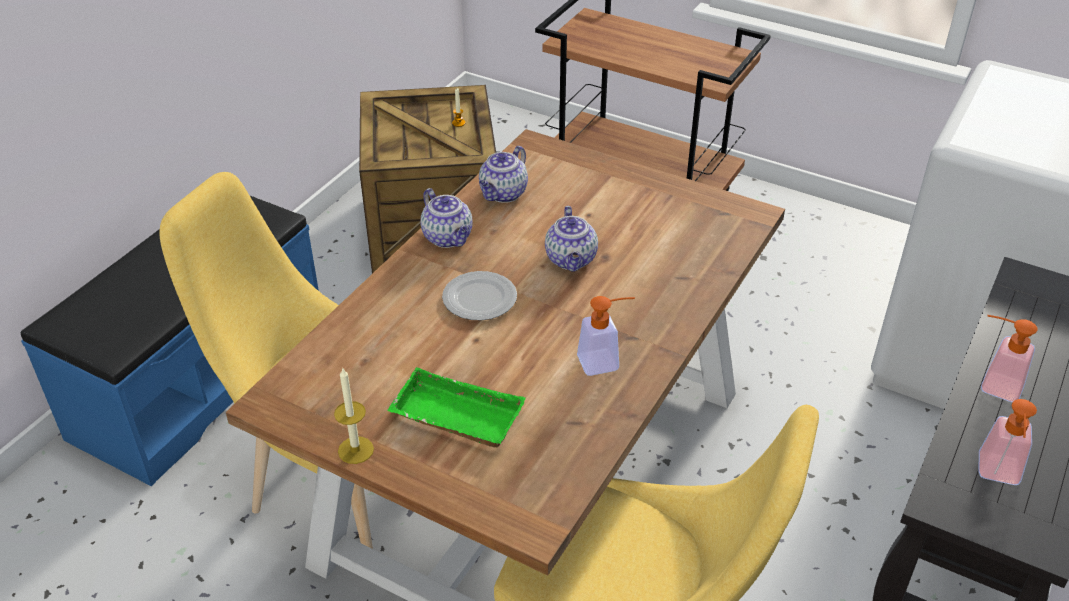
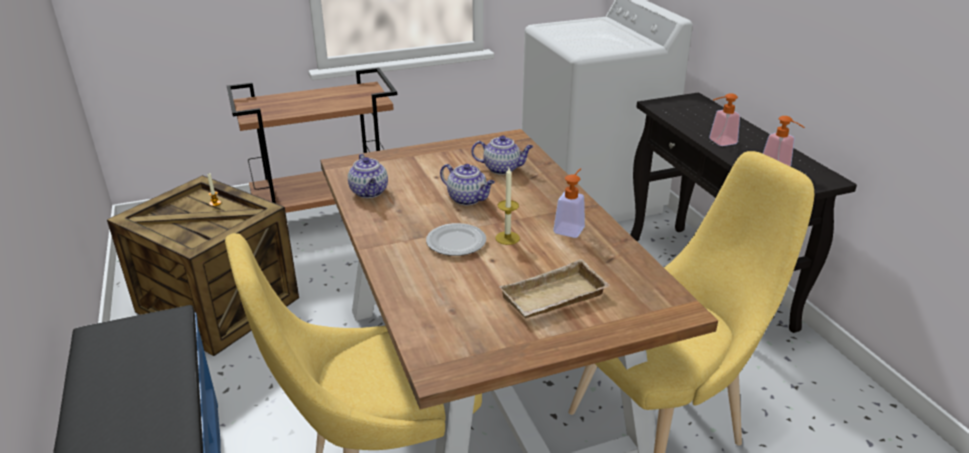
camera: 50 degrees left, 10 degrees down
(355, 450) = (537, 351): candle -> candle (507, 238)
(448, 238) = (379, 228): teapot -> teapot (502, 169)
(454, 417) = (554, 298): green tray -> beige tray

